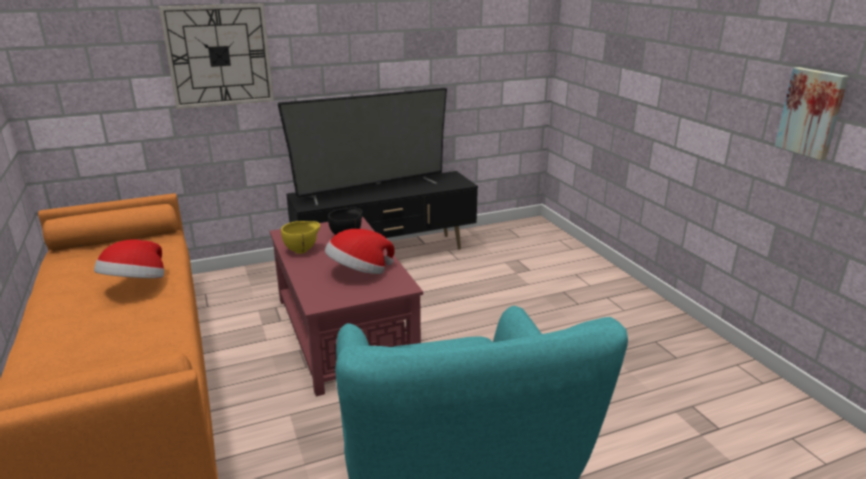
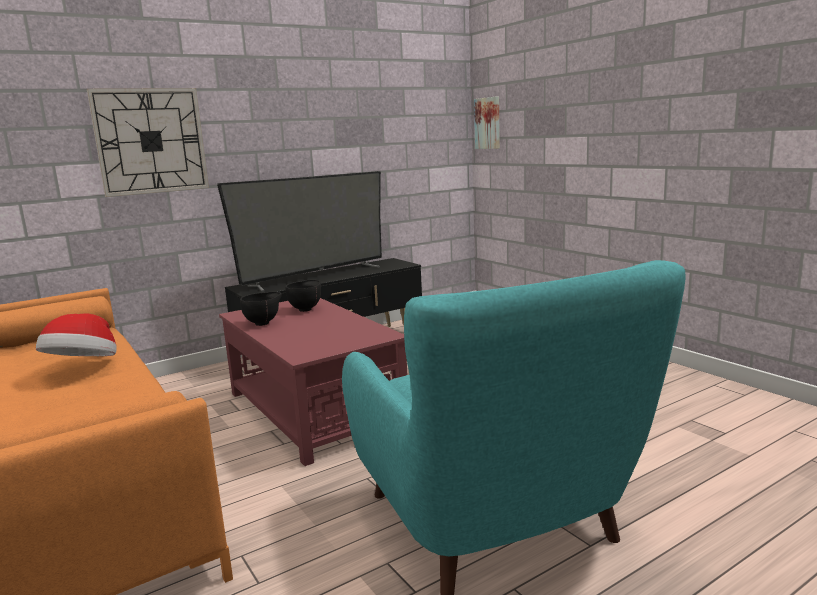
camera: 10 degrees left, 10 degrees down
(303, 251) = (264, 323): yellow bowl -> black bowl
(359, 272) = (334, 331): hat -> none
(812, 112) = (743, 128): picture -> picture (488, 123)

